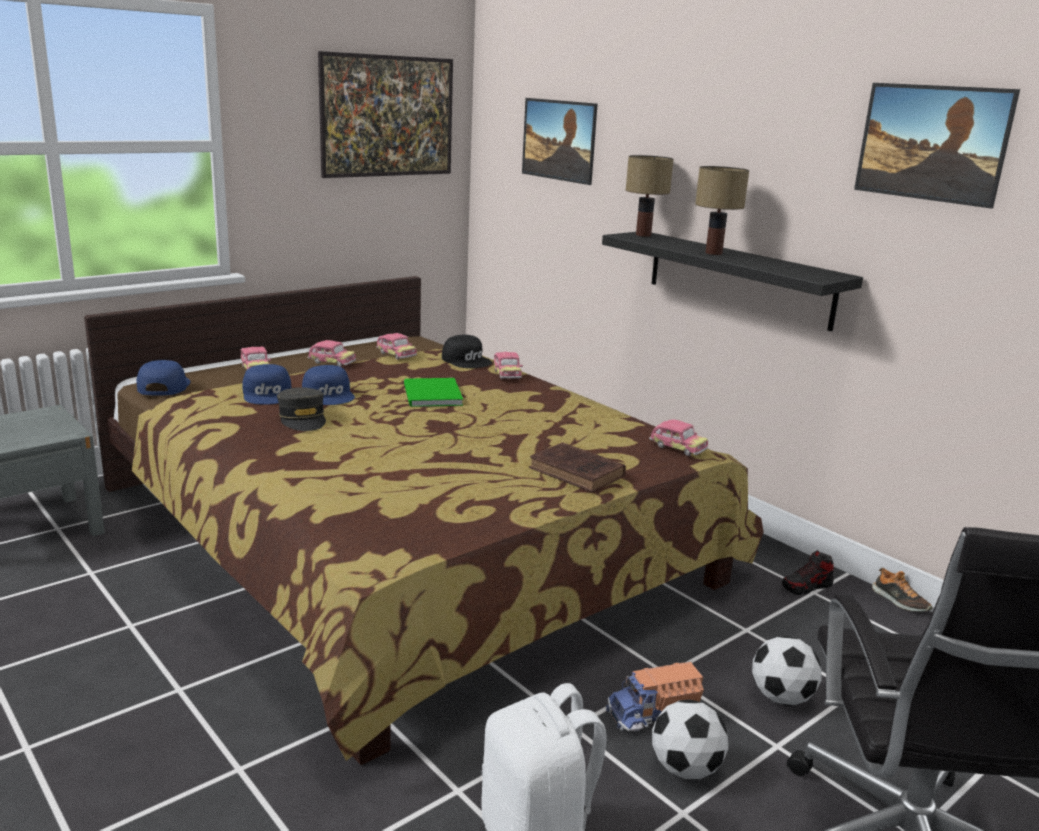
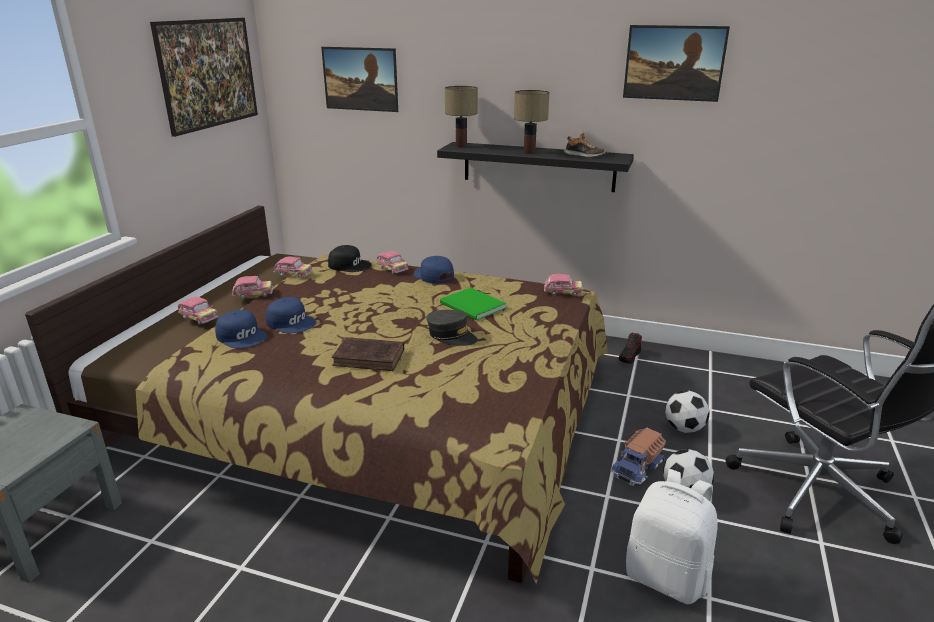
camera: 30 degrees left, 5 degrees up
(163, 386) = (131, 356): blue cap -> blue cap (433, 275)
(303, 419) = (301, 348): grey cap -> grey cap (451, 336)
(431, 395) = (366, 300): green book -> green book (473, 306)
(578, 473) = (535, 328): brown book -> brown book (371, 358)
(899, 601) = (678, 348): shoe -> shoe (584, 155)

